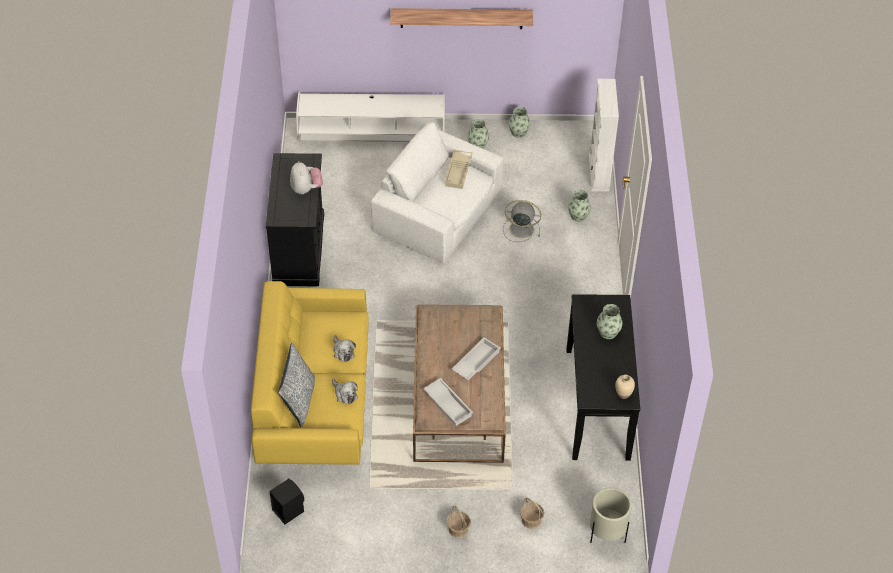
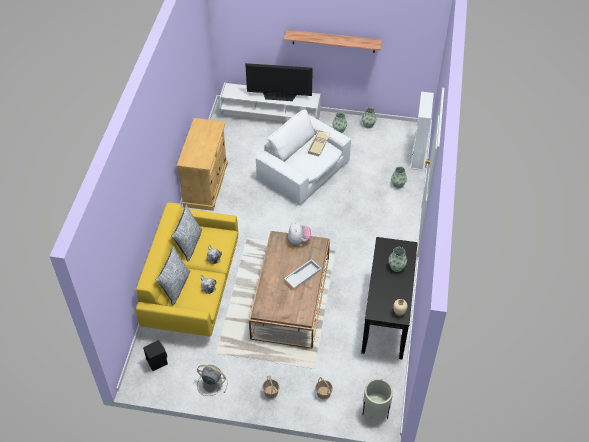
camera: 10 degrees right, 0 degrees up
(299, 249) = (206, 185): black cabinet -> beige cabinet
(304, 338) = (189, 244): none -> pillow
(306, 189) = (209, 143): plush toy -> plush toy (299, 240)
(384, 105) = (279, 96): none -> television
(448, 404) = (277, 303): white tray -> none
(520, 229) = (356, 188): grey fan -> grey fan (211, 383)

